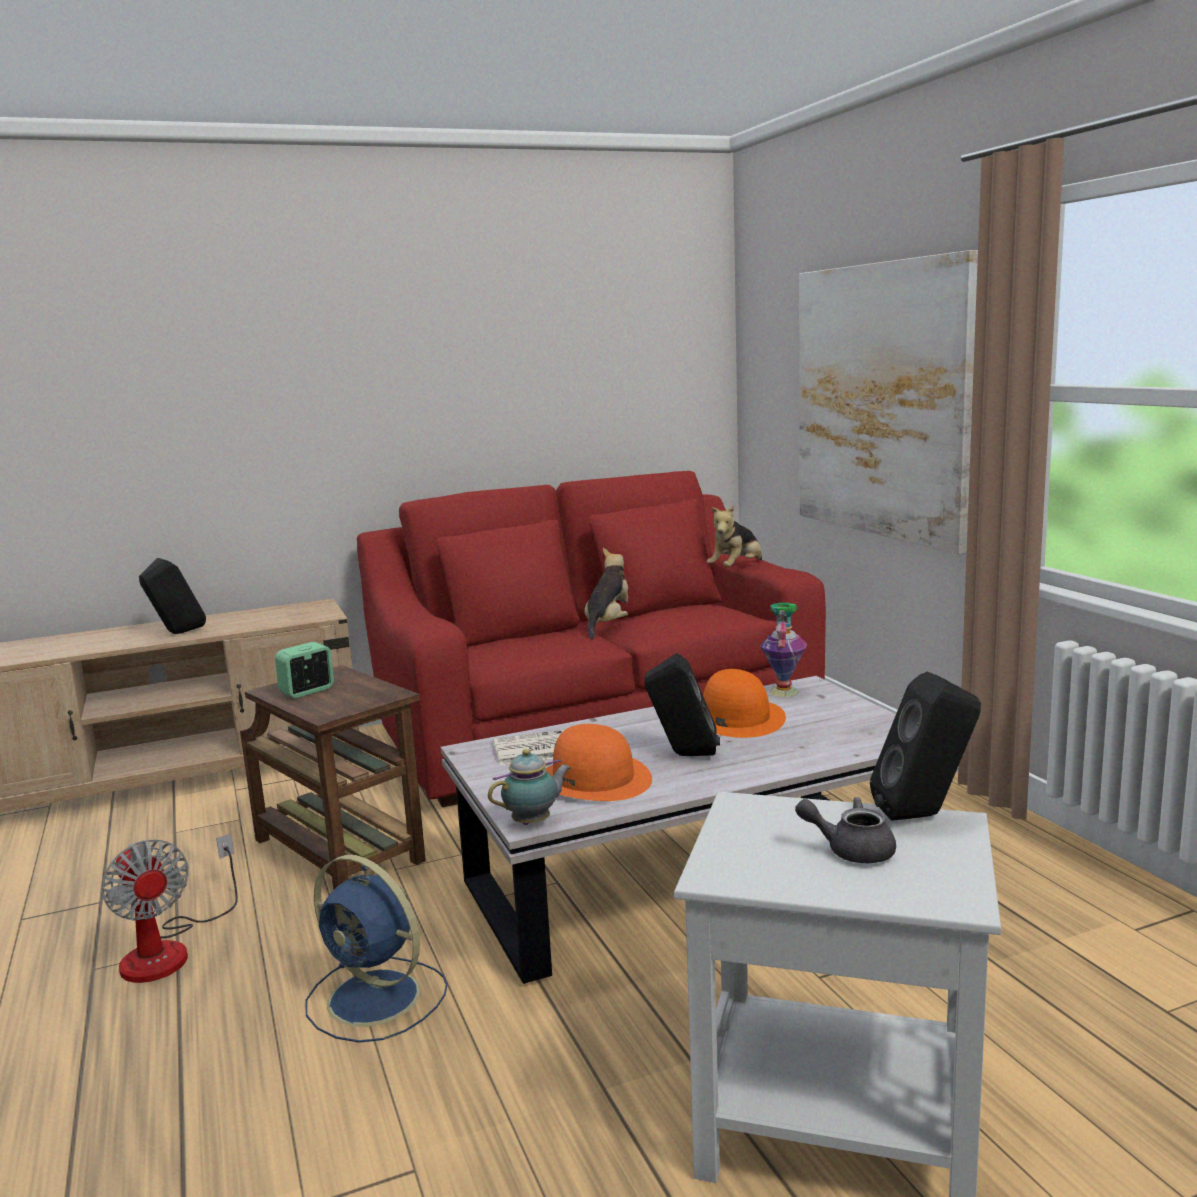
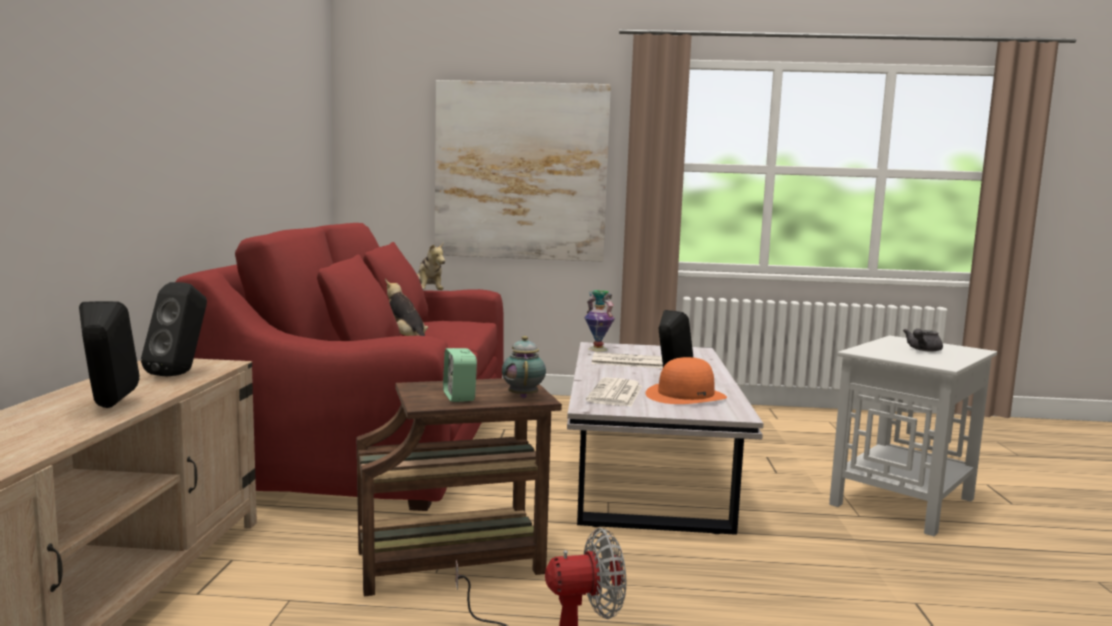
camera: 65 degrees left, 5 degrees down
(377, 999) = (717, 584): blue fan -> none
(534, 822) = (739, 414): teapot -> teapot (523, 396)
(735, 718) = (626, 362): orange hat -> newspaper
(925, 815) = (889, 339): black speaker -> black speaker (180, 374)

